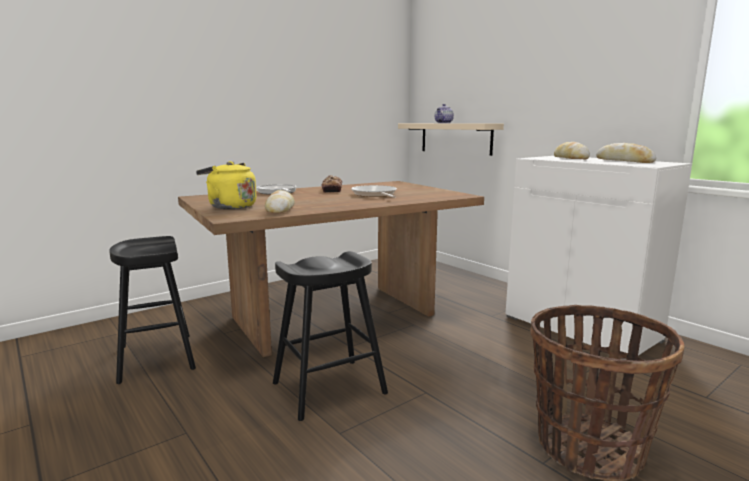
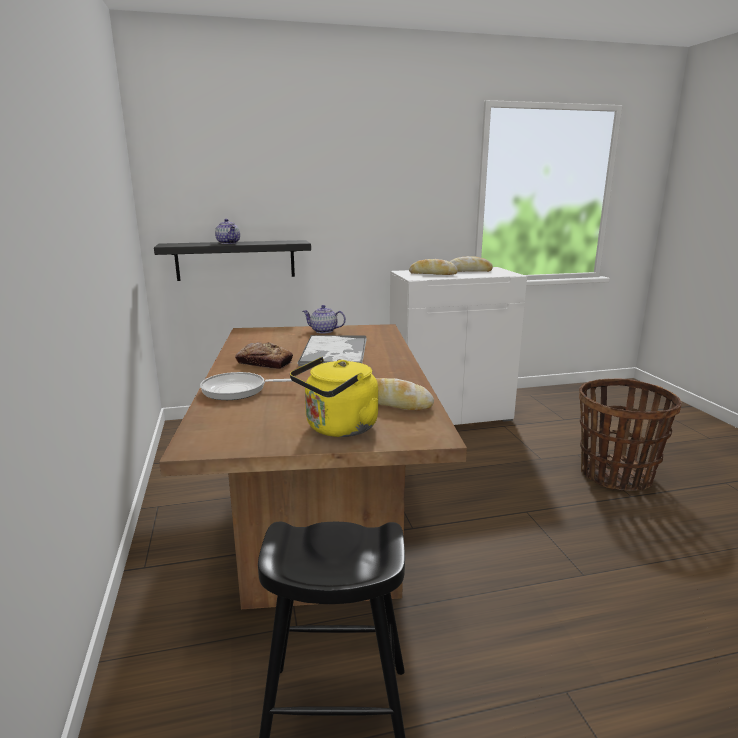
camera: 65 degrees left, 5 degrees up
(329, 388) = (500, 562): black stool -> none
(375, 195) = (334, 352): frying pan -> tray
(425, 189) = (323, 331): none -> teapot
(455, 138) = (235, 260): beige shelf -> black shelf

